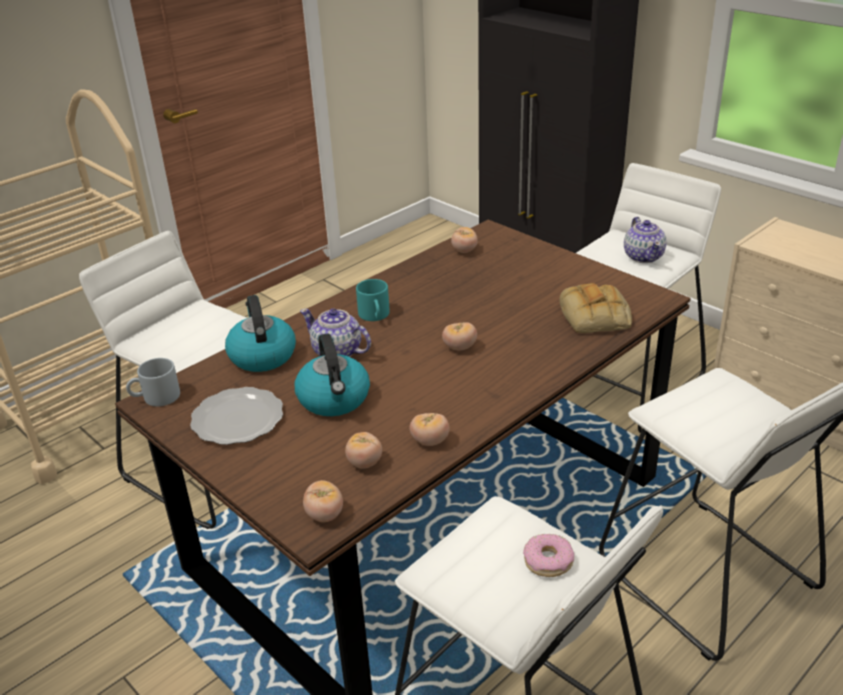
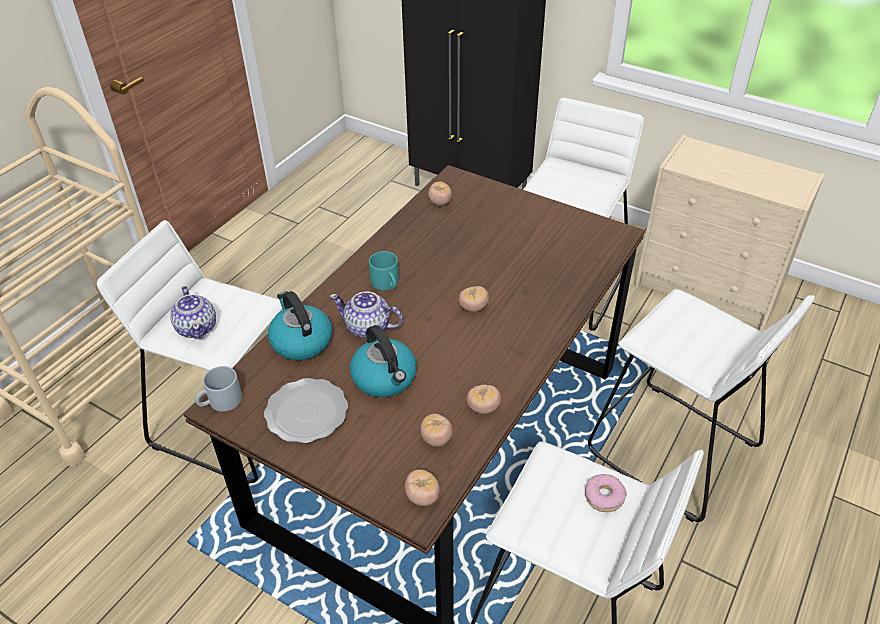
camera: 15 degrees left, 10 degrees up
(596, 317) = (576, 260): bread -> none
(643, 256) = (584, 184): teapot -> teapot (197, 327)

